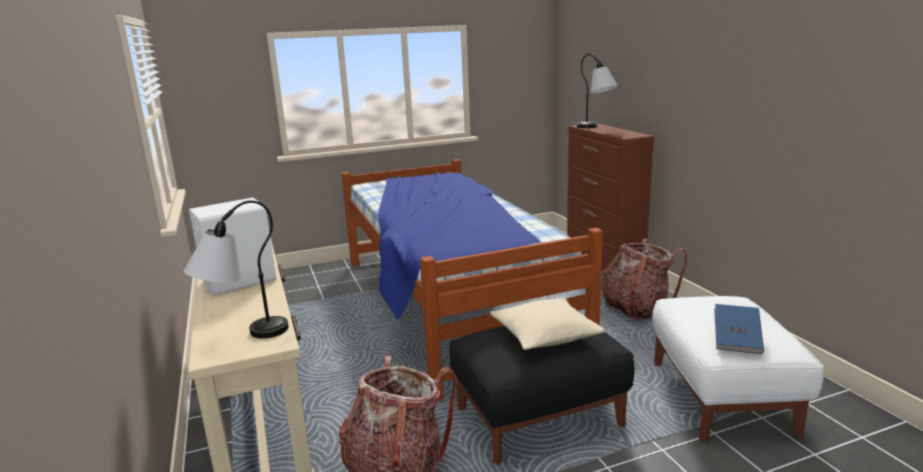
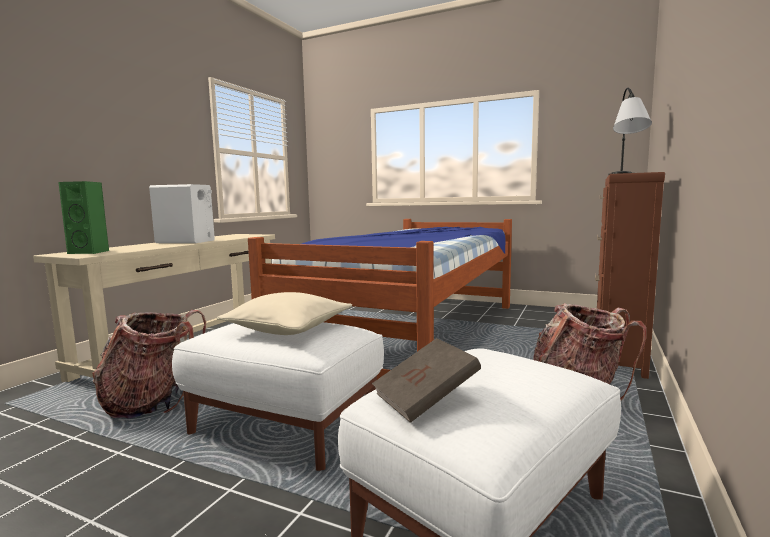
camera: 45 degrees right, 10 degrees down
(243, 337) = (90, 252): table lamp -> green speaker
(540, 417) = (285, 425): black ottoman -> white ottoman
(736, 341) = (425, 399): blue book -> brown book

